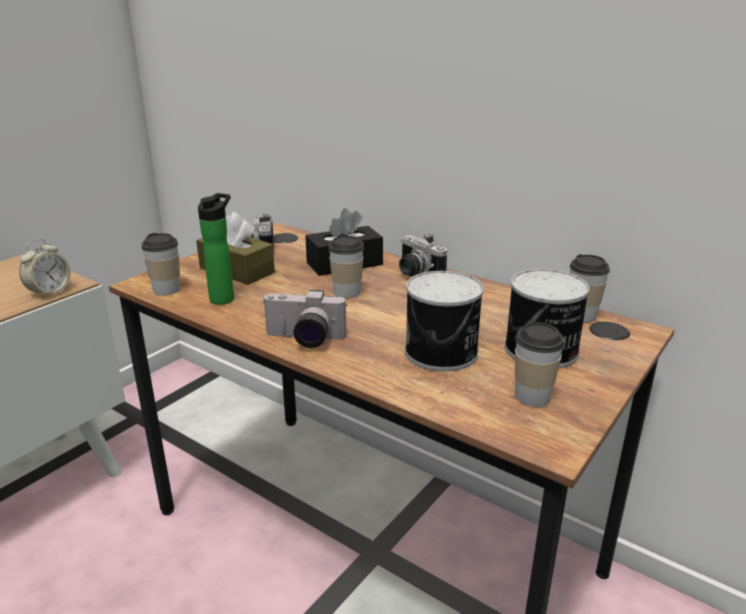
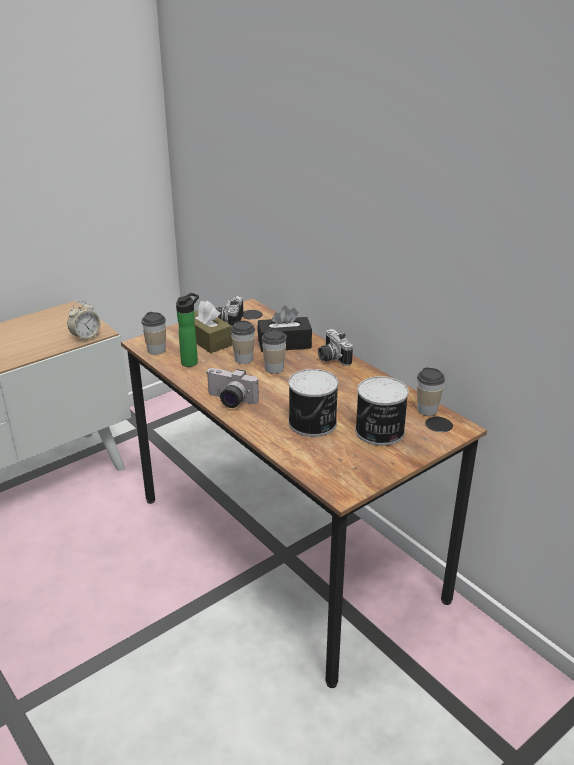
camera: 15 degrees right, 5 degrees up
(532, 396) = (351, 461): cup -> cup (243, 359)

